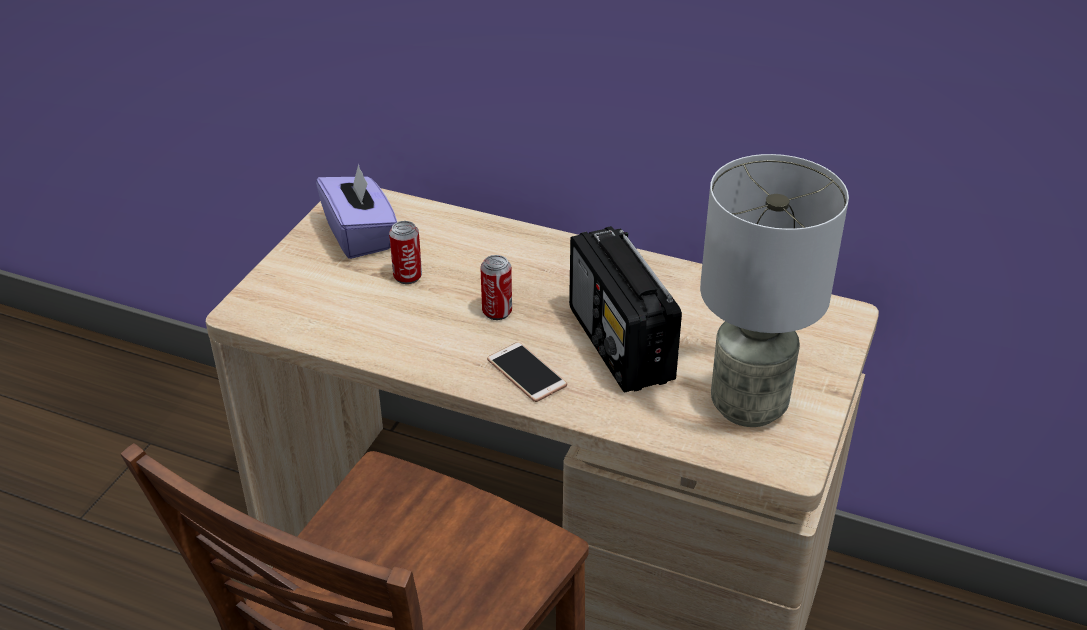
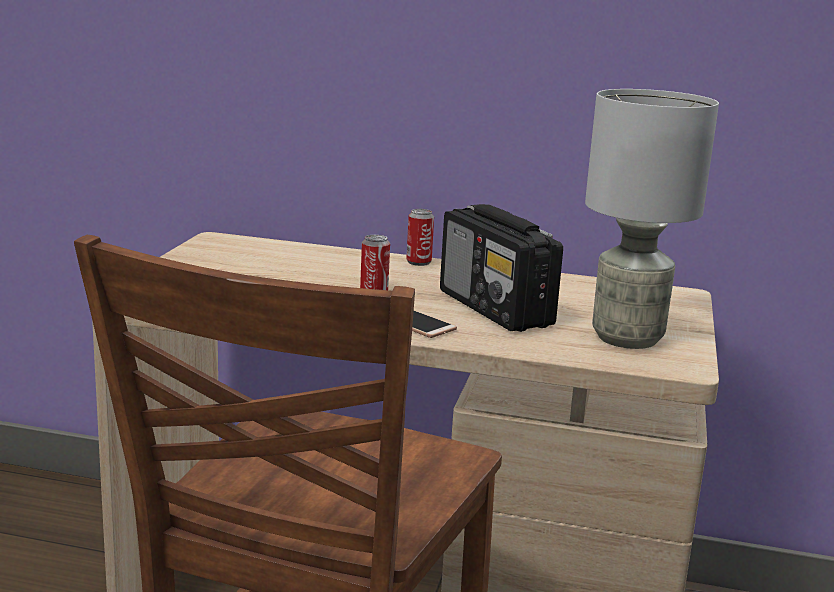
camera: 10 degrees left, 20 degrees down
(360, 235) = (230, 257): purple tissue box -> none
(407, 276) = (282, 276): can -> can (418, 262)

